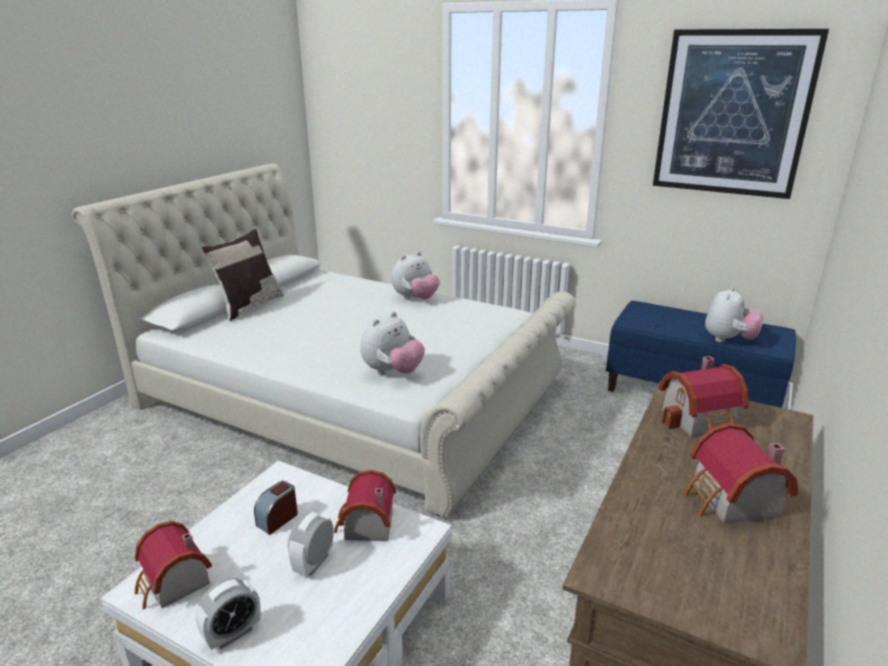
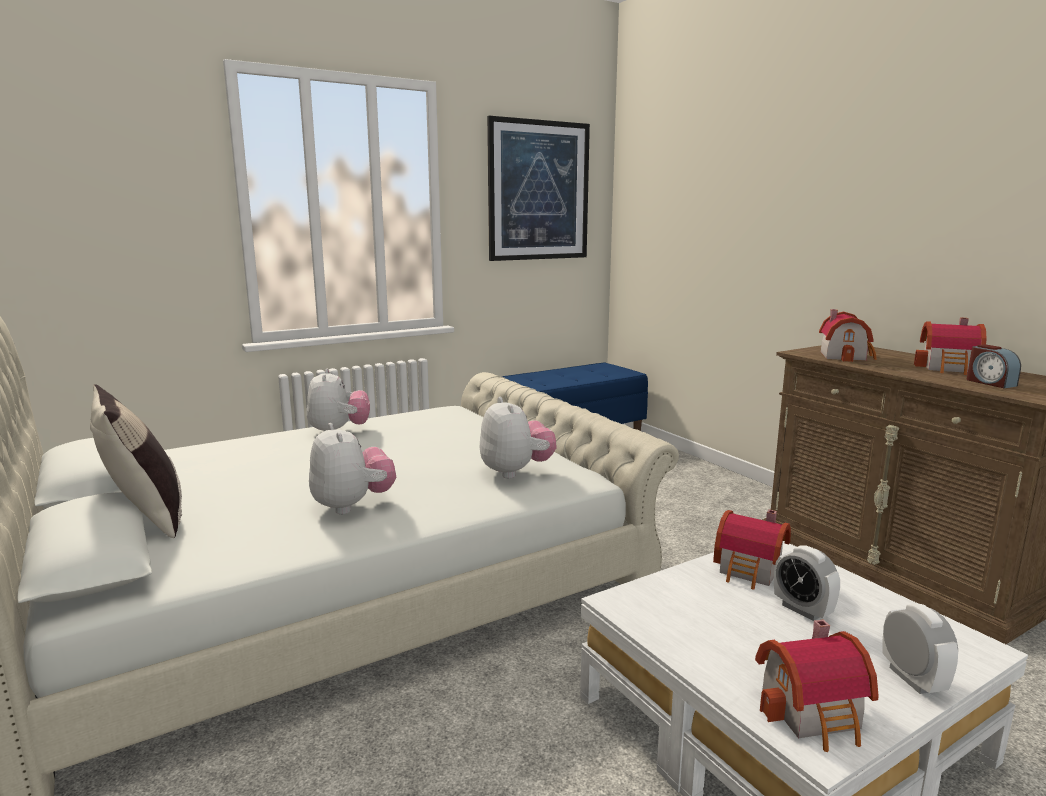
camera: 60 degrees left, 10 degrees down
(278, 519) = (711, 618): alarm clock -> alarm clock (990, 383)
(728, 340) = (599, 376): plush toy -> plush toy (352, 506)

